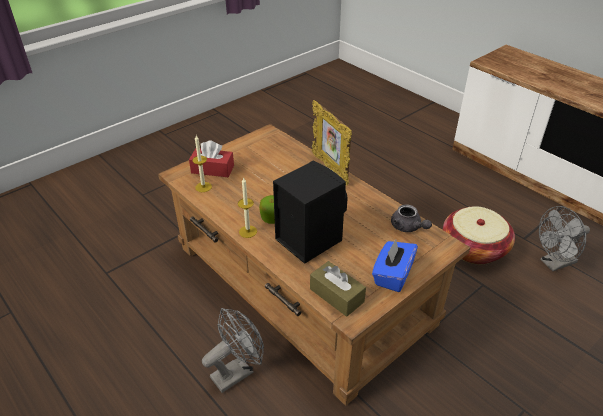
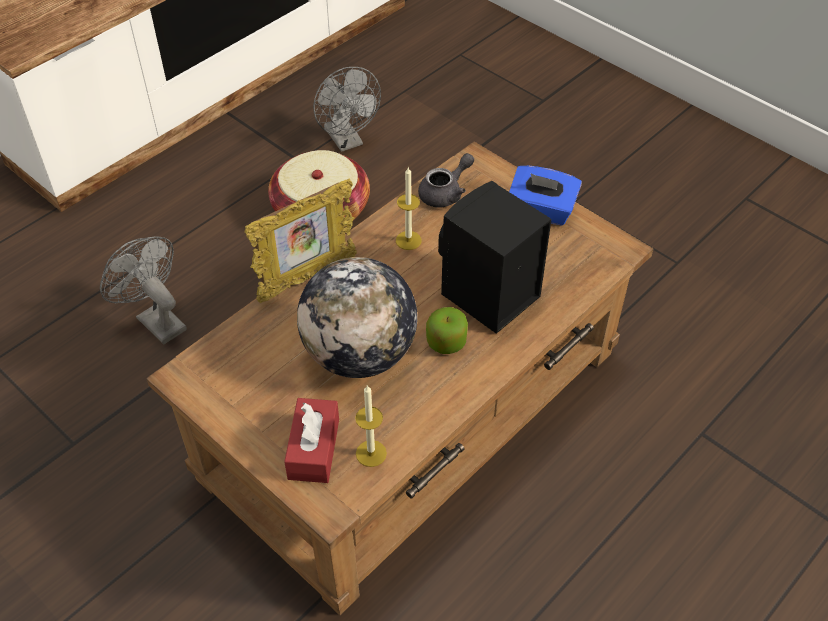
camera: 95 degrees left, 10 degrees up
(237, 371) = (589, 478): grey fan -> grey fan (156, 320)
(248, 231) = (483, 370): candle -> candle (408, 240)
(270, 185) = (360, 354): none -> globe
(336, 295) = (589, 262): brown tissue box -> none

